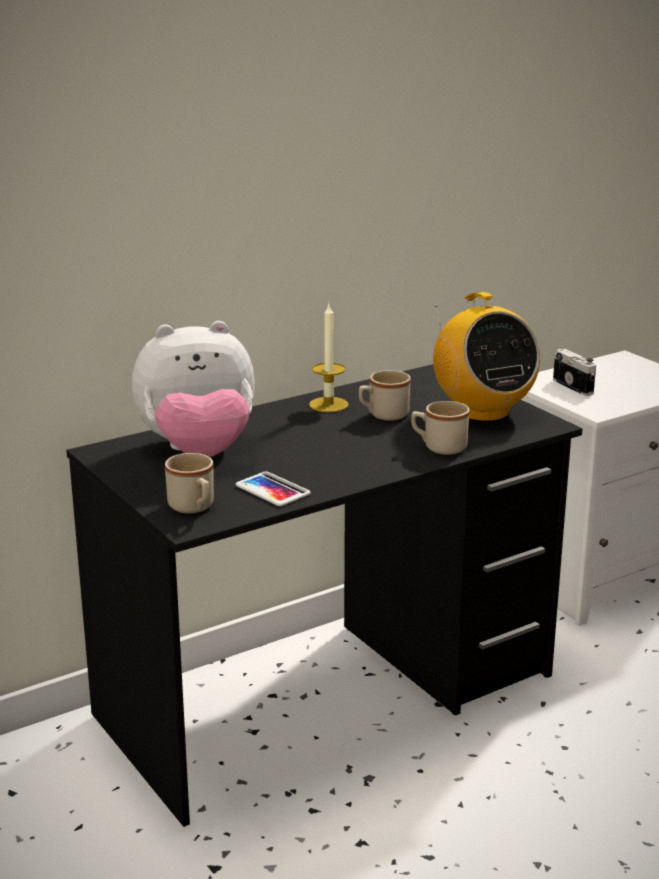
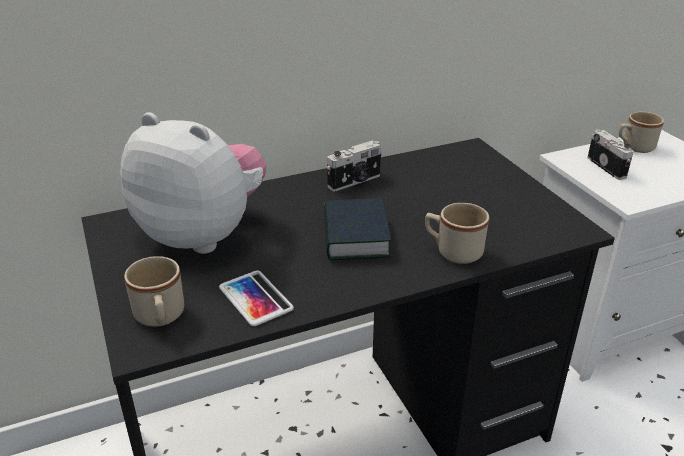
camera: 10 degrees right, 10 degrees up
(198, 452) = (203, 234): plush toy -> plush toy turned 150 degrees counterclockwise
(328, 405) = (355, 182): candle -> camera
(345, 444) = (355, 237): none -> book
(383, 415) = (405, 200): beige mug -> beige mug (634, 147)
(482, 412) = (508, 205): radio -> none

